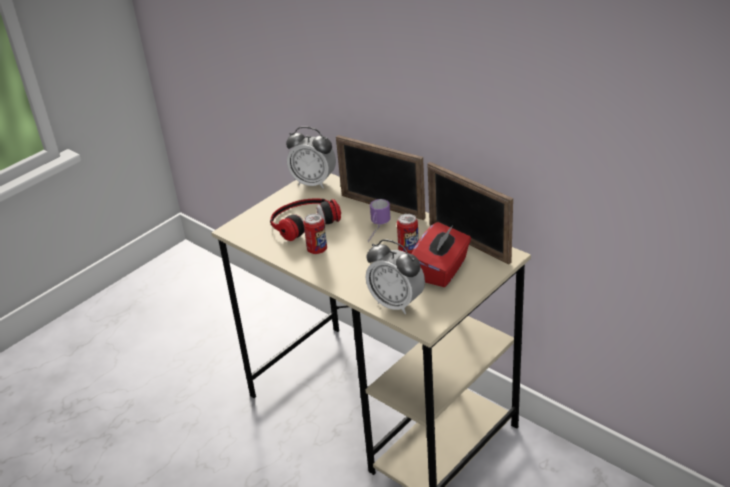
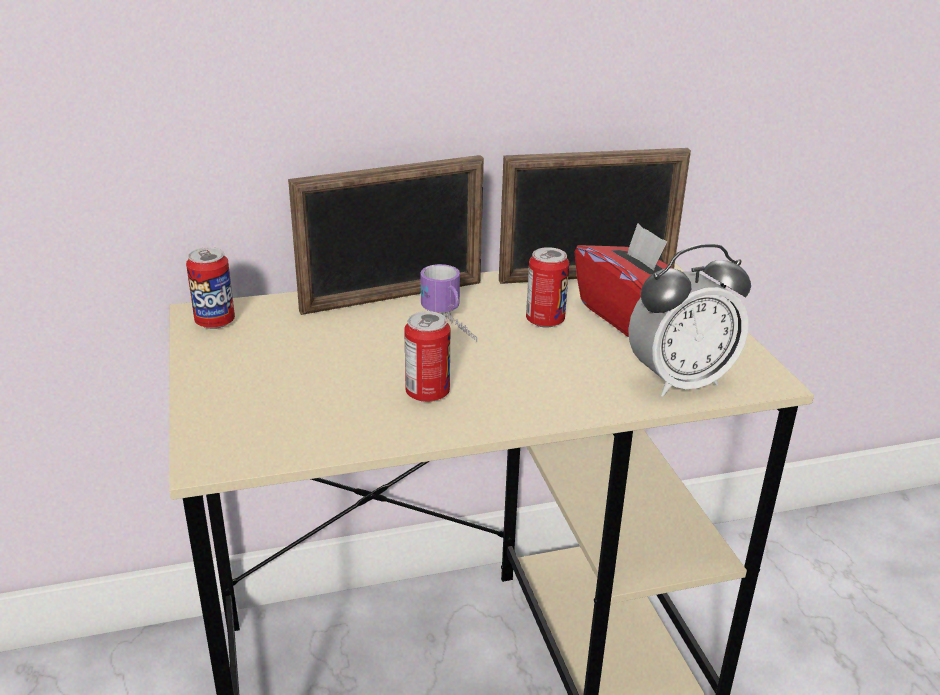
camera: 60 degrees left, 5 degrees down
(303, 221) = (315, 374): headphones -> none
(314, 182) = (215, 322): alarm clock -> can

